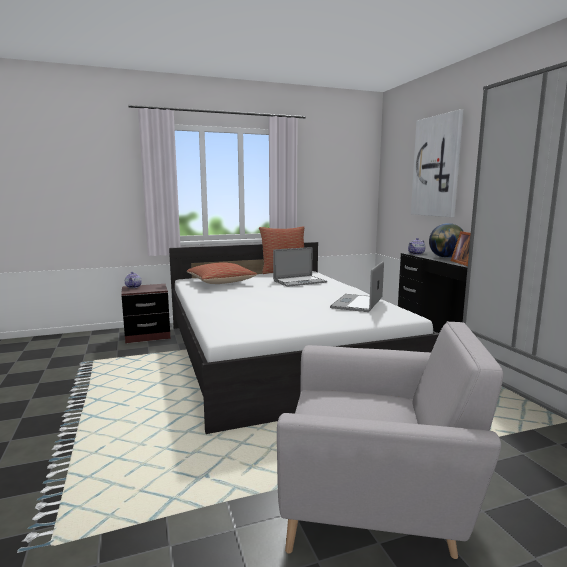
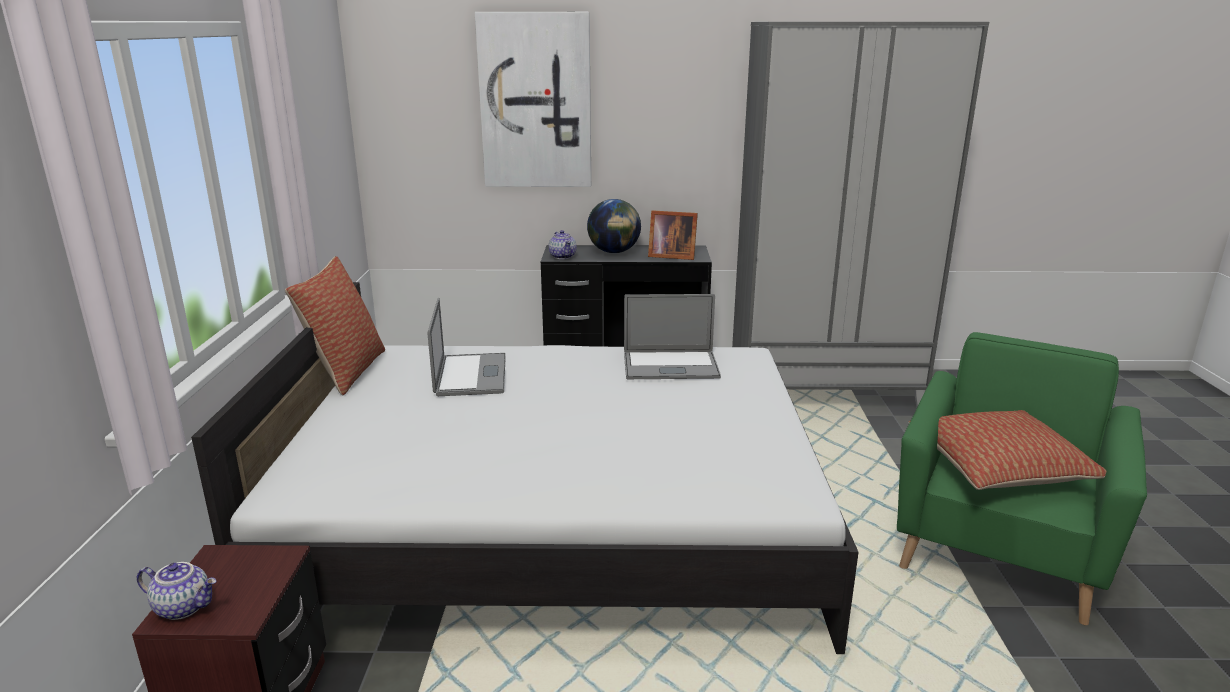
camera: 70 degrees left, 10 degrees up
(221, 282) = (384, 452): pillow -> pillow (997, 468)
(357, 303) = (670, 366): laptop -> laptop turned 45 degrees counterclockwise
(375, 503) = (999, 547): grey armchair -> green armchair

